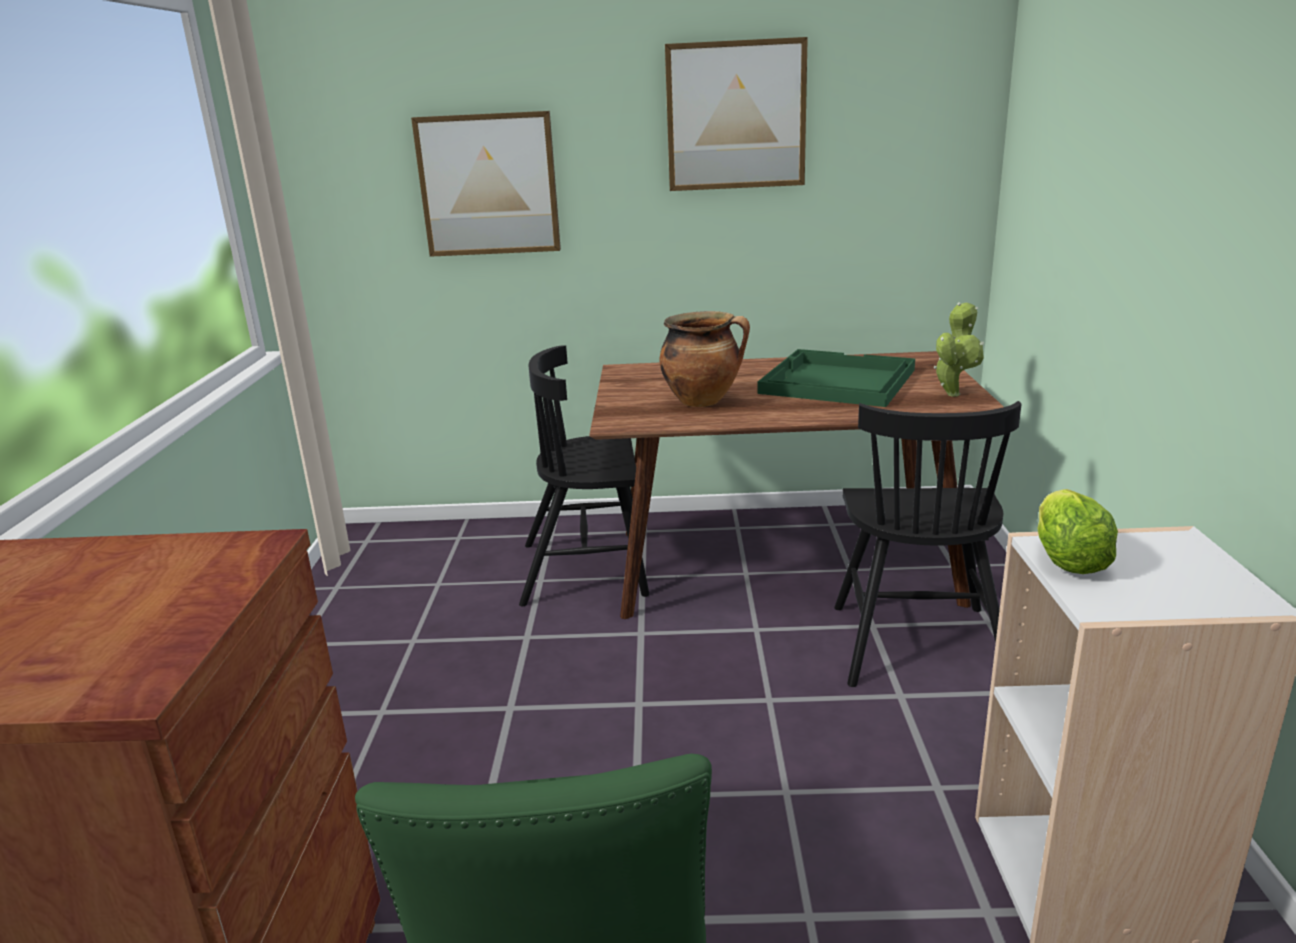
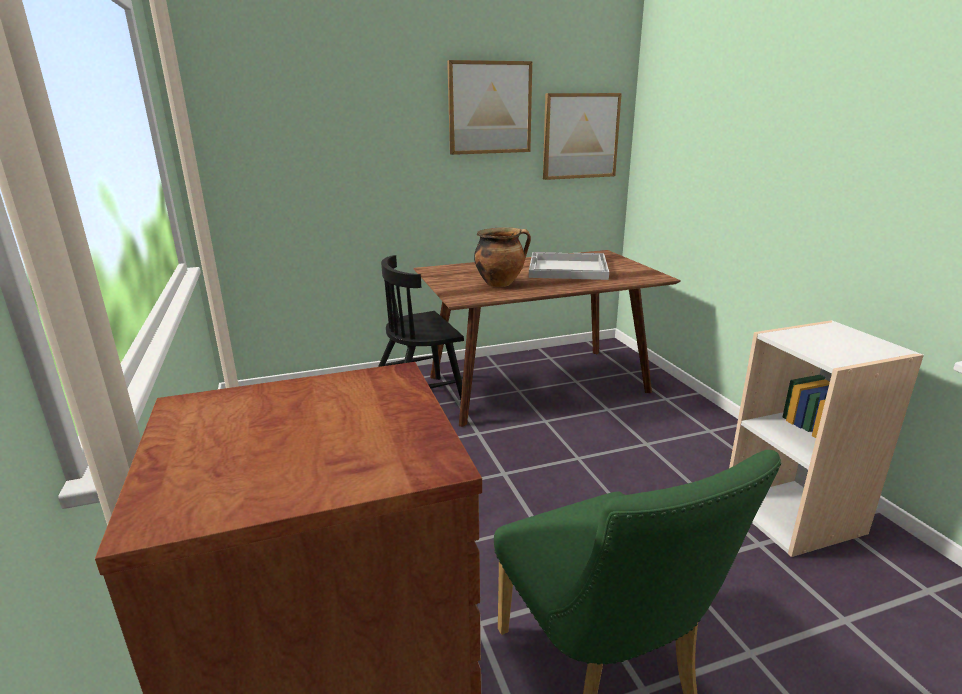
camera: 20 degrees left, 0 degrees up
(489, 185) = (331, 149): picture -> picture (580, 136)
(836, 382) = (567, 268): green tray -> white tray
(915, 638) = (635, 413): black chair -> none
(953, 393) = (636, 270): potted plant -> none
(1067, 560) = (795, 341): lettuce -> none

